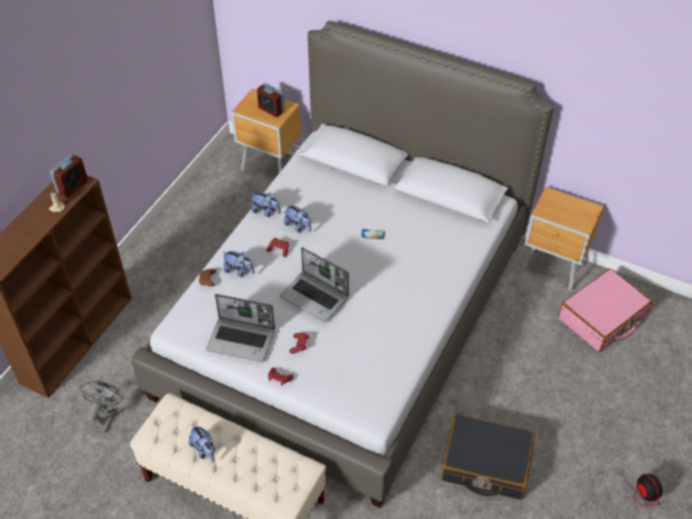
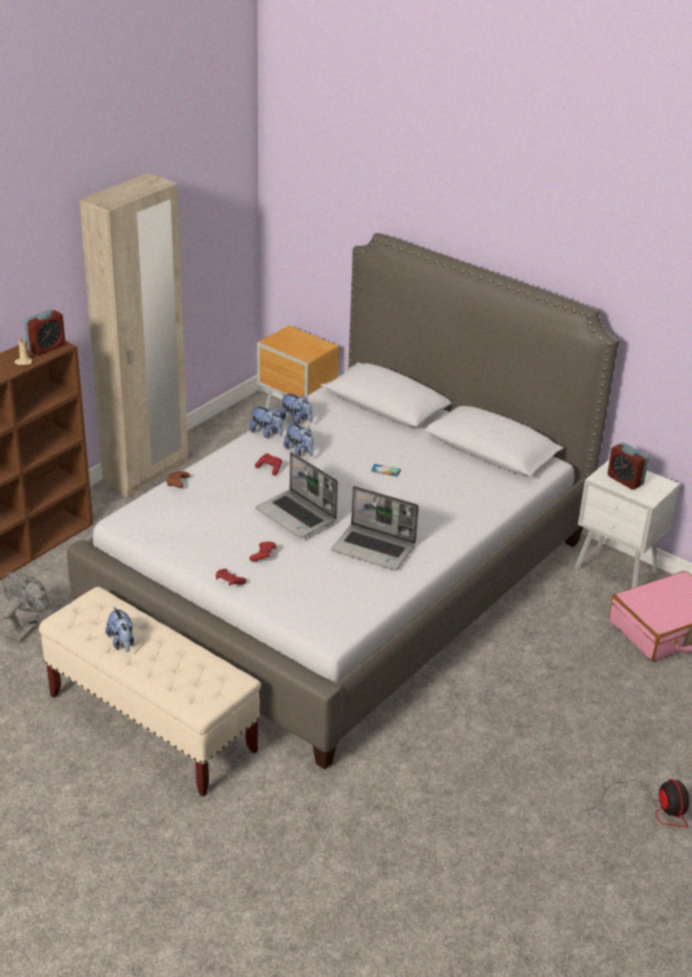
camera: 10 degrees right, 15 degrees down
(161, 238) = (146, 474): none -> beige wardrobe
(239, 271) = (216, 480): plush toy -> plush toy (296, 420)
(242, 340) = (197, 540): laptop -> laptop (374, 548)
(271, 110) = (304, 346): alarm clock -> alarm clock (625, 480)
(486, 464) = (472, 748): black suitcase -> none
(553, 270) = (616, 572): brown nightstand -> white nightstand

